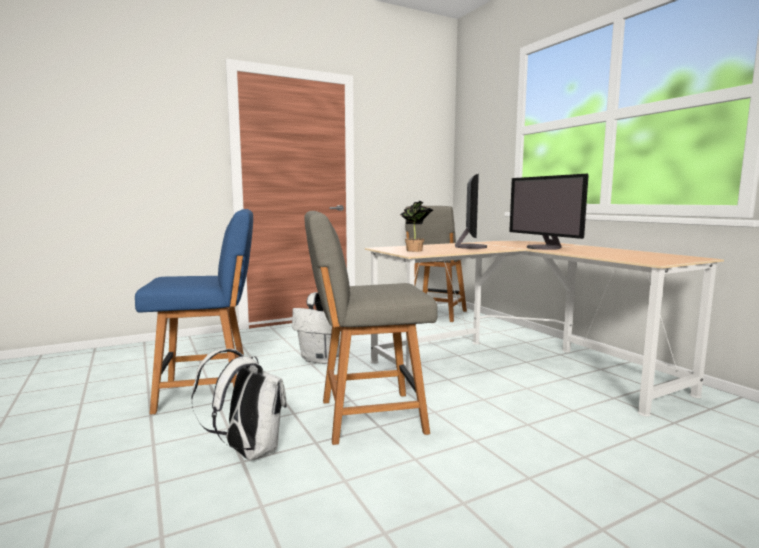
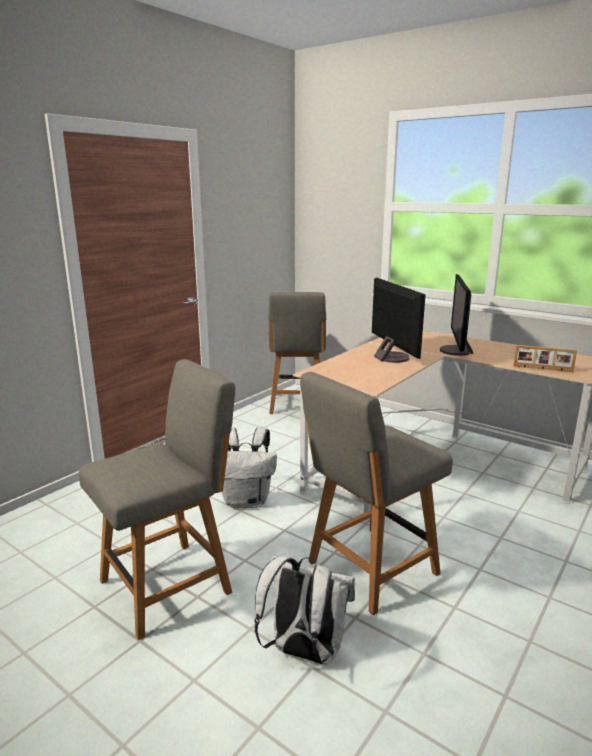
camera: 25 degrees left, 10 degrees up
(208, 392) = (170, 584): blue chair -> grey chair
(416, 251) = (360, 376): potted plant -> none
(544, 248) = (456, 351): monitor -> monitor turned 60 degrees clockwise
(616, 257) = (542, 369): none -> picture frame

